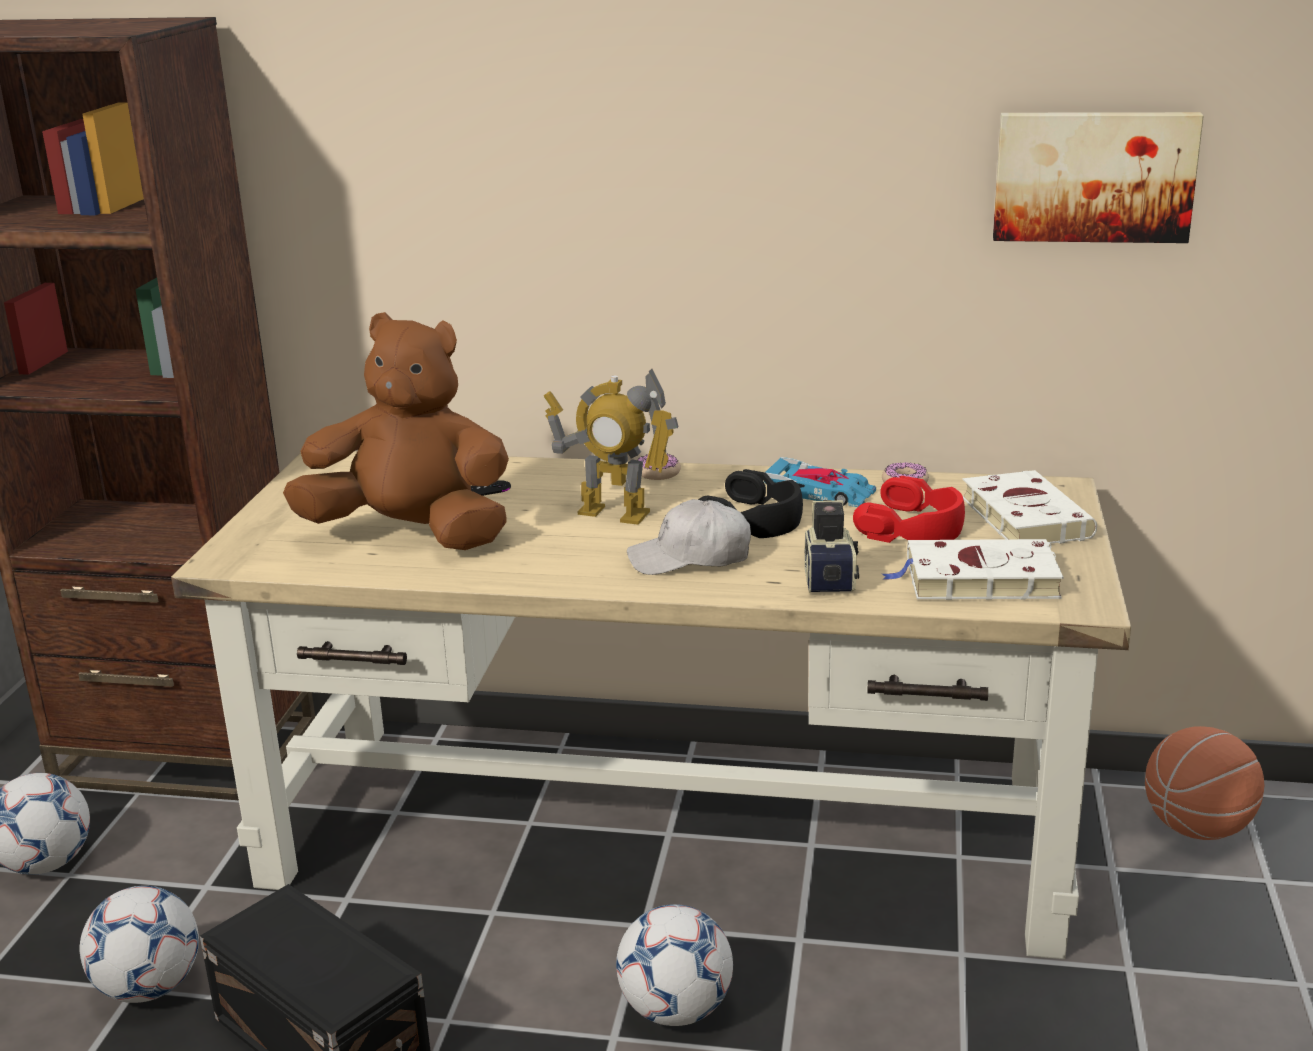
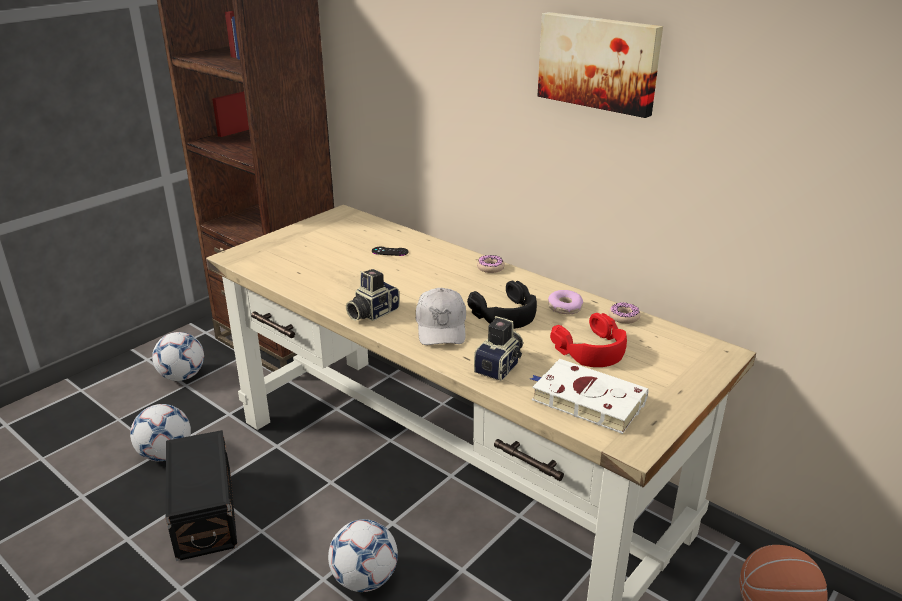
camera: 30 degrees right, 5 degrees up
(412, 534) = (328, 267): brown plush toy -> none
(565, 570) = (371, 312): none -> camera
(613, 513) = (437, 286): toy robot -> none
(690, 558) = (441, 327): white cap -> white cap turned 120 degrees counterclockwise
(820, 492) = (564, 308): toy car -> donut
(1022, 516) = (671, 365): white book -> none
(1093, 176) = (788, 136): picture -> picture (599, 62)

